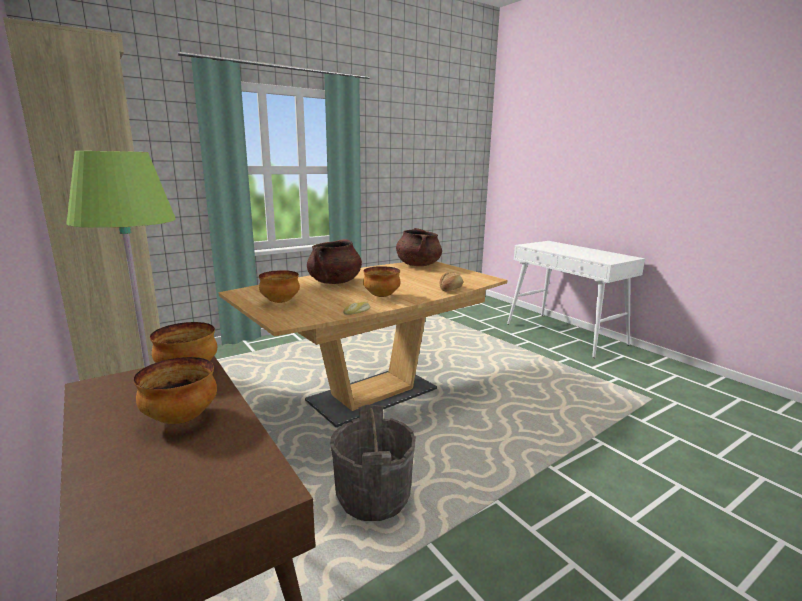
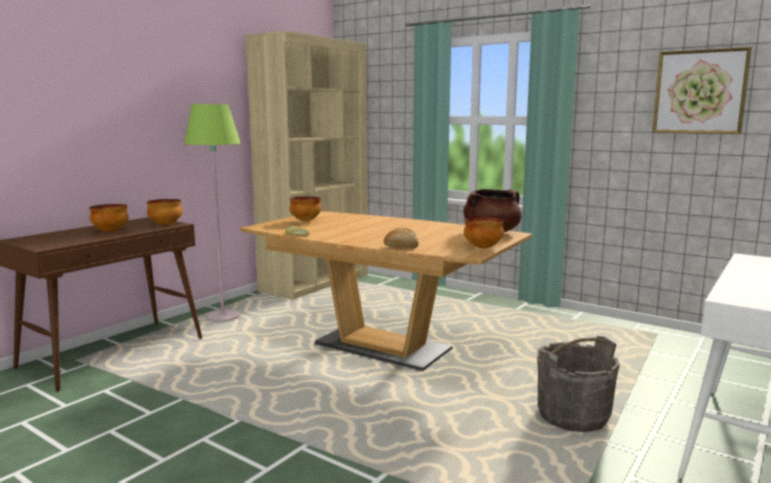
camera: 70 degrees right, 5 degrees down
(334, 282) = (378, 223): brown cooking pot -> none
(374, 497) = (229, 372): grey bucket -> grey bucket (573, 416)
(382, 296) = (349, 235): bowl -> bowl (483, 248)
(424, 150) = (699, 92): none -> picture

